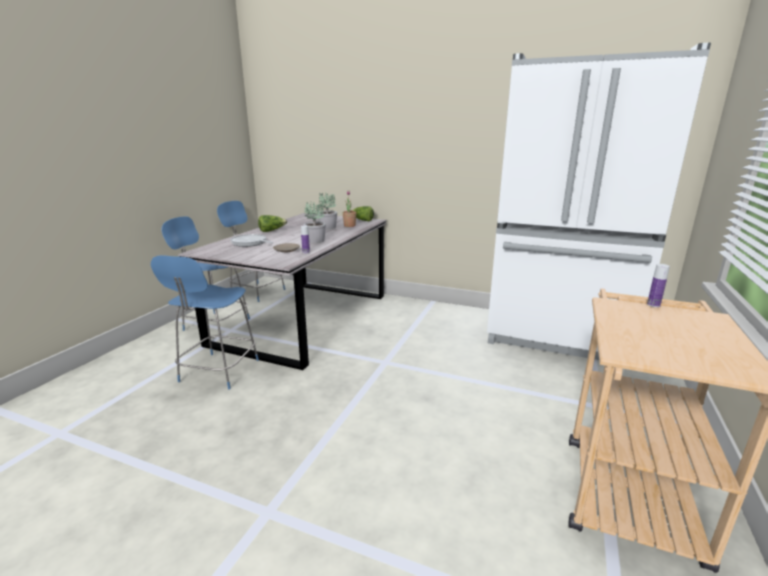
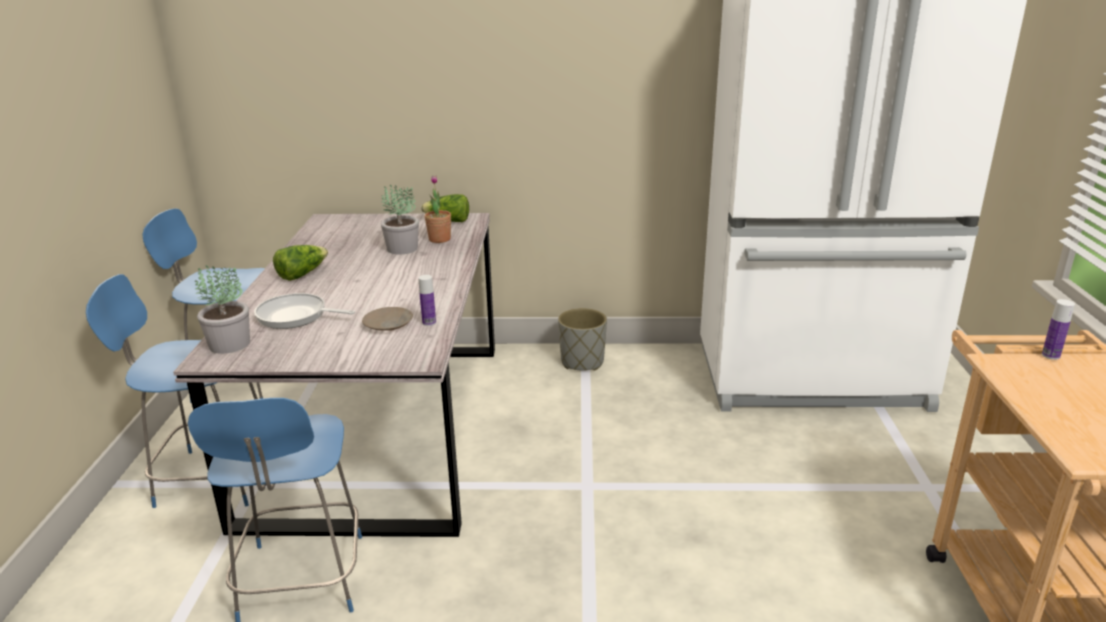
camera: 20 degrees left, 5 degrees up
(315, 240) = (415, 289): potted plant -> potted plant (229, 344)
(425, 308) = (582, 362): none -> grey planter

